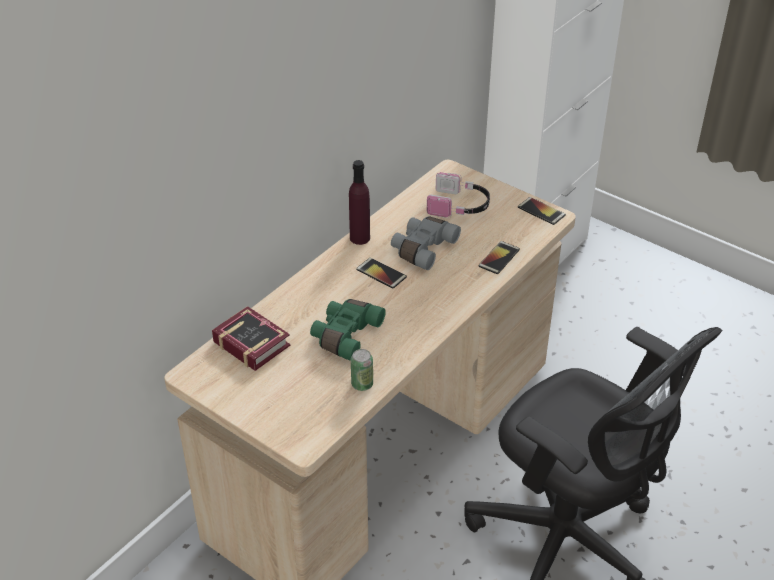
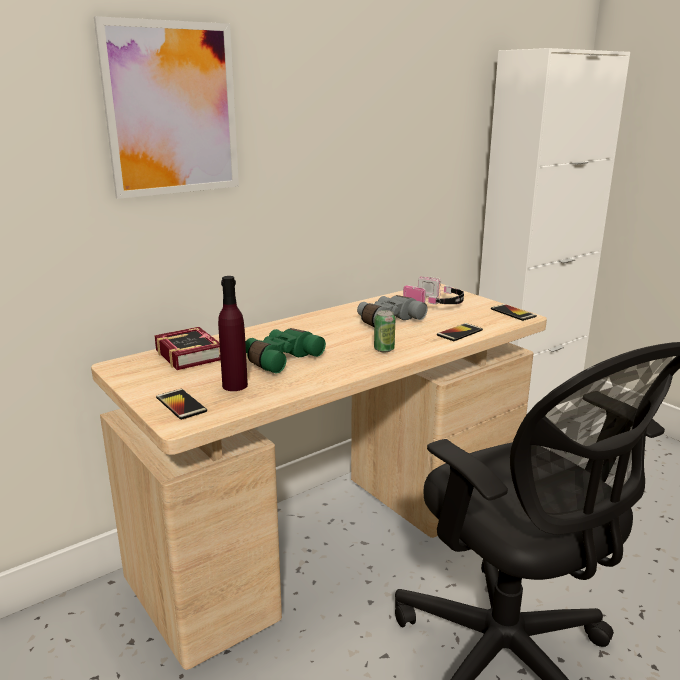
camera: 15 degrees right, 20 degrees down
(211, 118) = (172, 109): none -> picture
(360, 238) = (334, 311): purple bottle -> purple bottle (235, 385)
(362, 384) = (273, 391): can -> can (384, 349)
(381, 273) = (340, 330): phone -> phone (181, 404)

